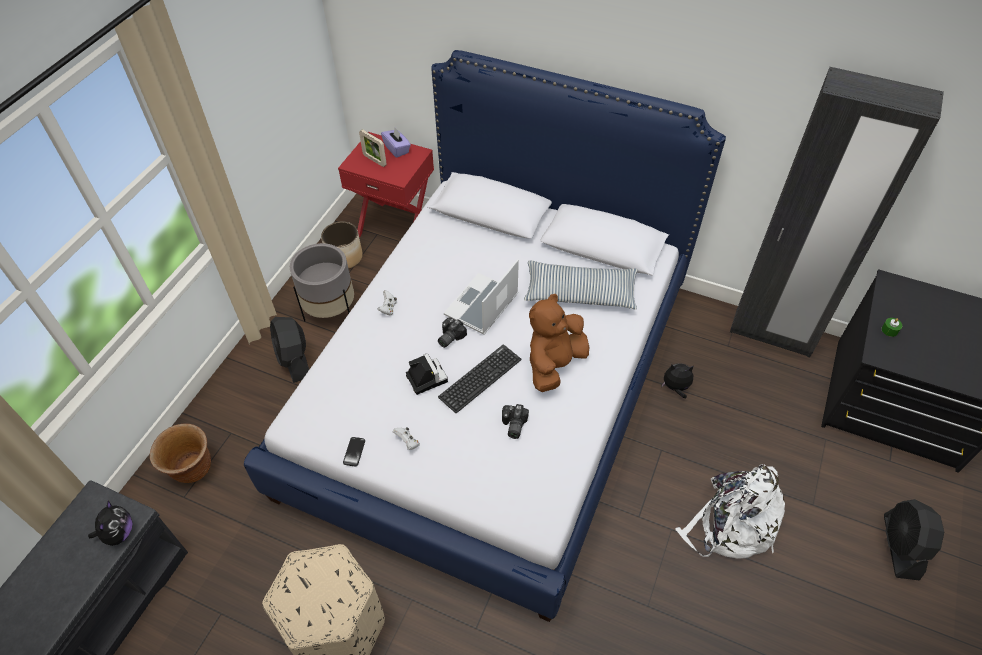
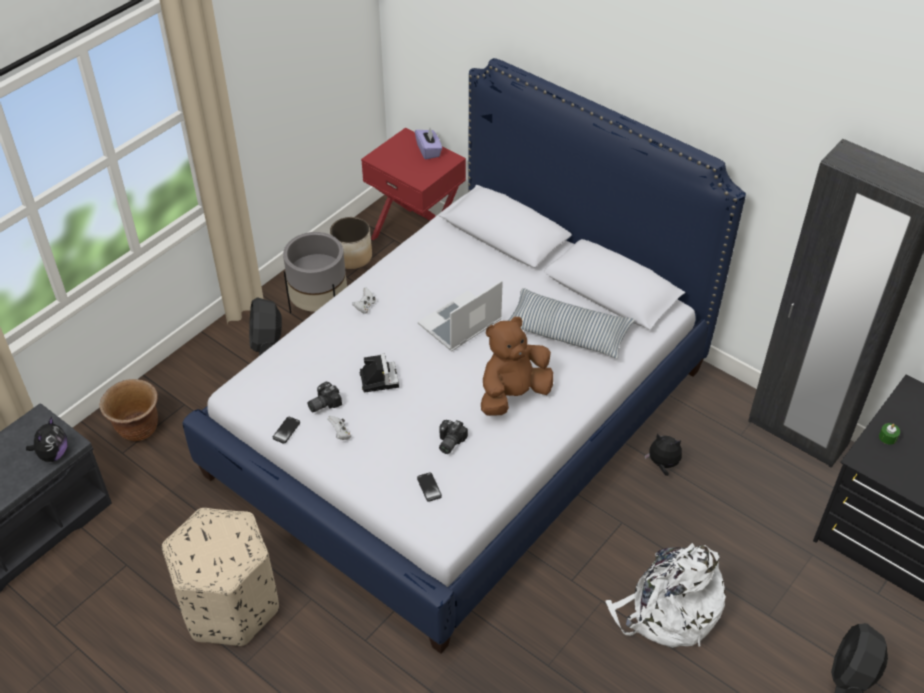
camera: 15 degrees right, 5 degrees down
(374, 160) = (401, 158): picture frame -> none
(449, 337) = (415, 346): camera -> camera (322, 403)
(480, 378) = (432, 391): keyboard -> none
(511, 477) = (429, 487): none -> phone

